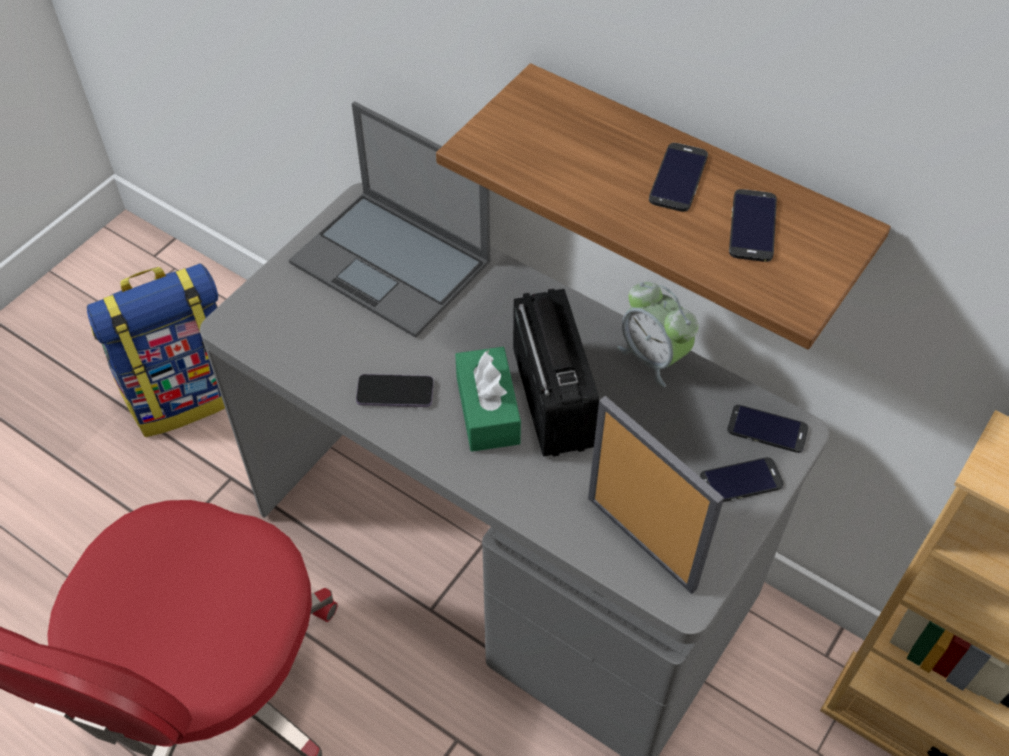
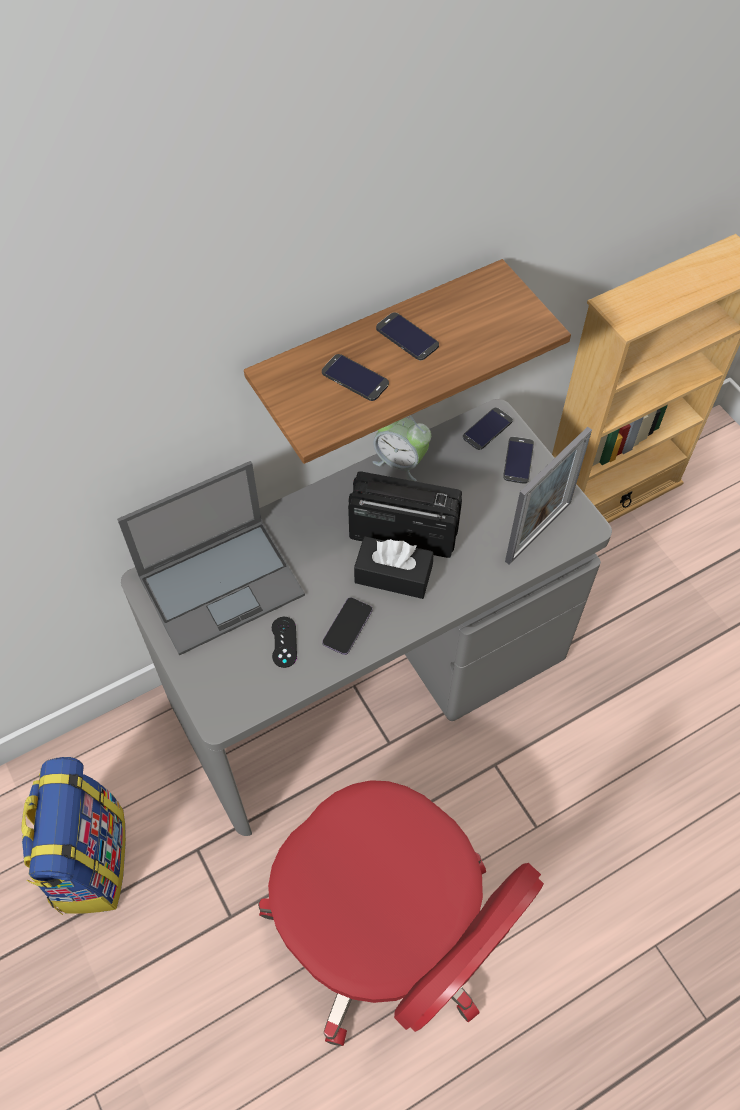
camera: 65 degrees left, 5 degrees up
(347, 343) = (284, 642): none -> black game controller
(487, 410) = (393, 575): green tissue box -> black tissue box
(641, 542) = (538, 532): picture frame -> picture frame turned 150 degrees clockwise
(653, 357) = (400, 462): alarm clock -> alarm clock turned 45 degrees clockwise
(752, 226) = (469, 320): phone -> phone (355, 378)

